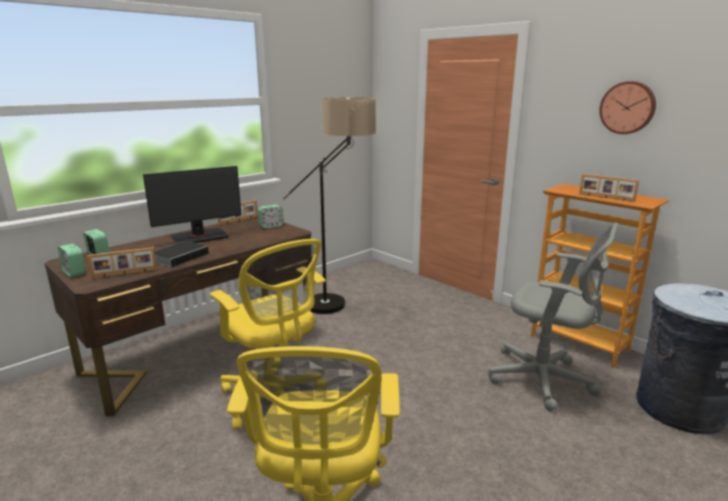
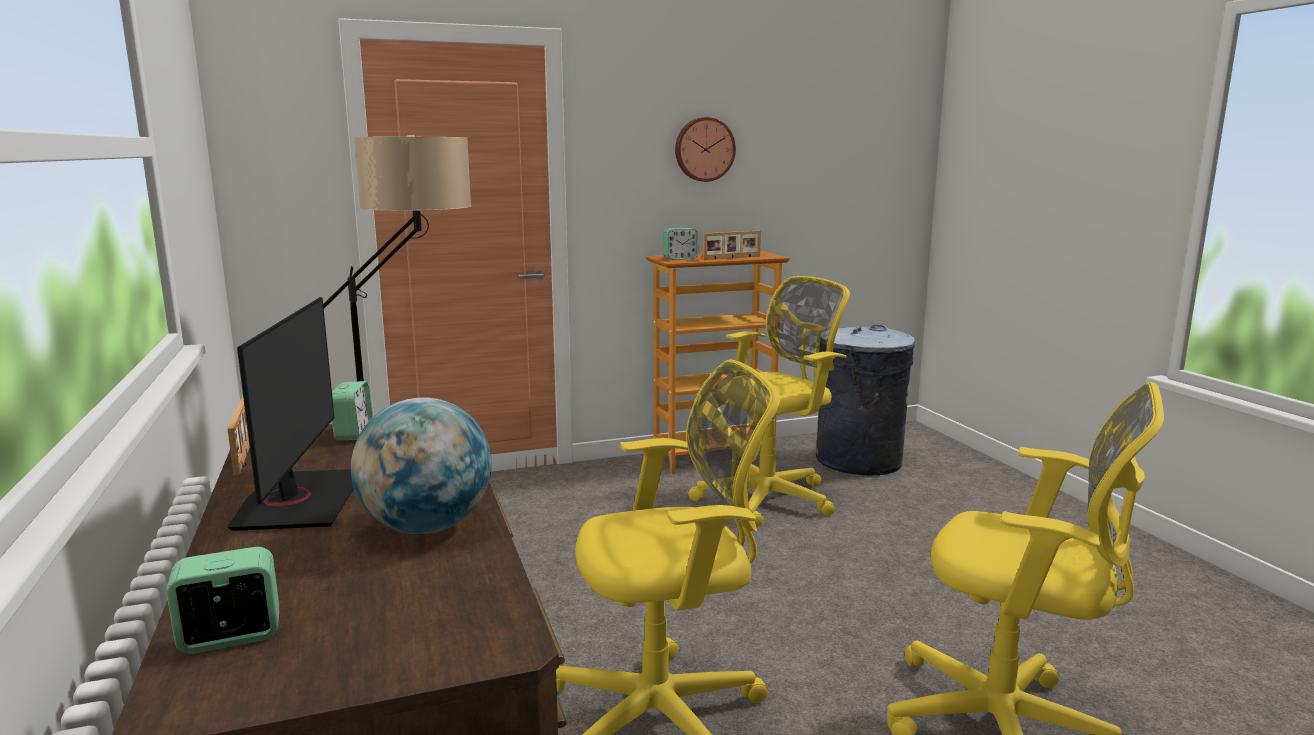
camera: 65 degrees left, 5 degrees down
(74, 272) = (349, 676): alarm clock -> alarm clock (680, 258)
(125, 274) = (467, 596): picture frame -> none
(181, 256) = (426, 527): book -> globe
(545, 380) = (771, 498): grey office chair -> yellow office chair

